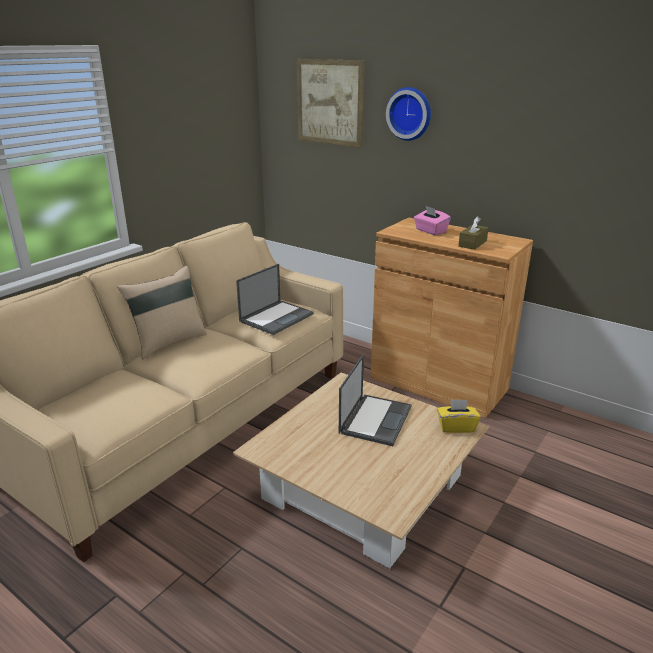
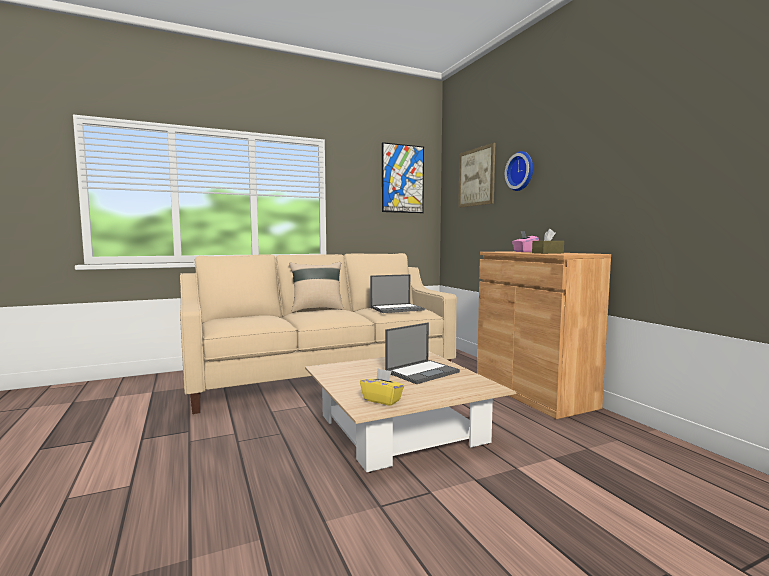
camera: 30 degrees right, 20 degrees down
(213, 96) = (402, 179): none -> picture
(456, 427) = (484, 386): yellow tissue box -> yellow tissue box (382, 400)

